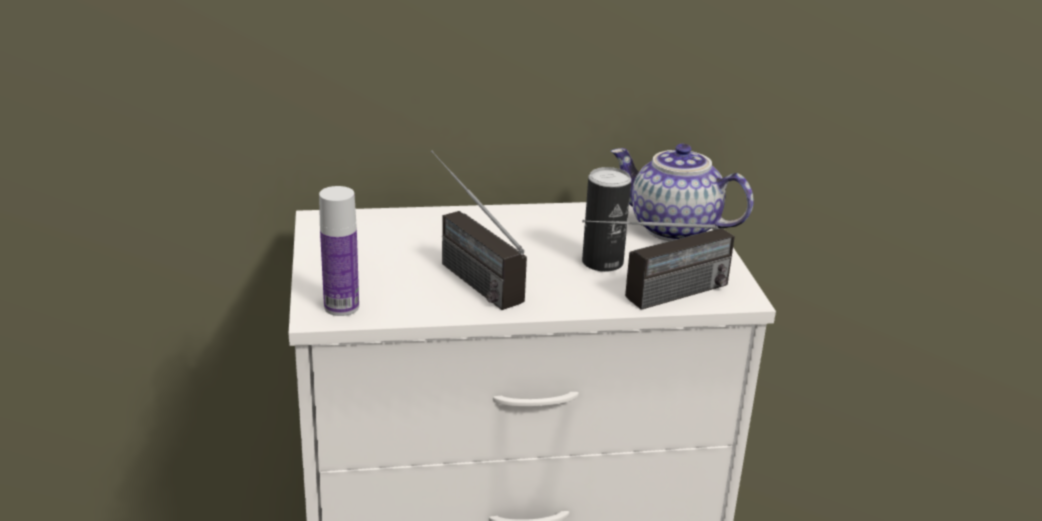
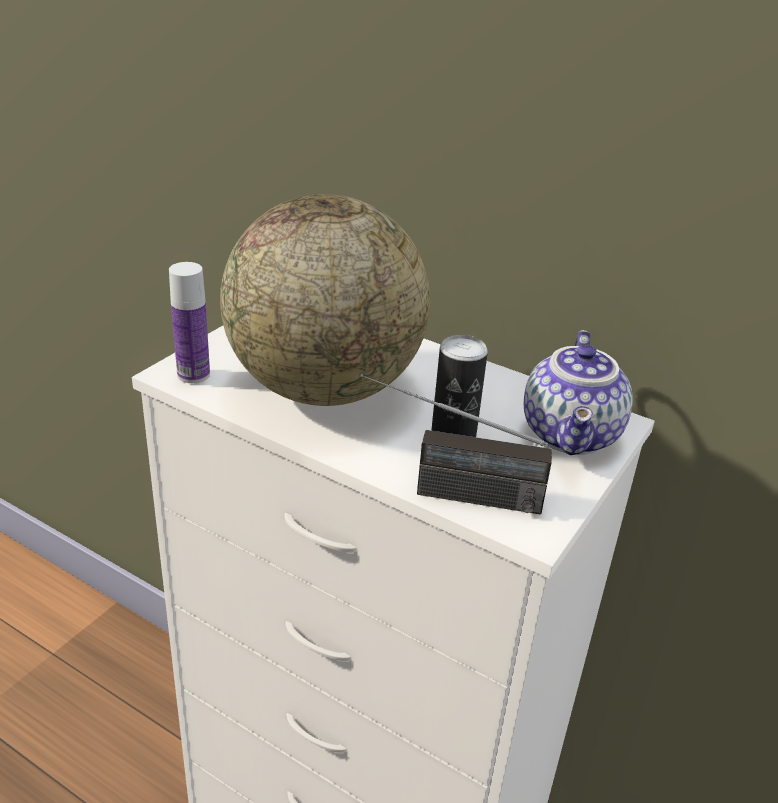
camera: 40 degrees right, 5 degrees up
(463, 271) = (324, 388): radio -> globe
(672, 229) = (573, 436): teapot -> teapot turned 150 degrees counterclockwise

